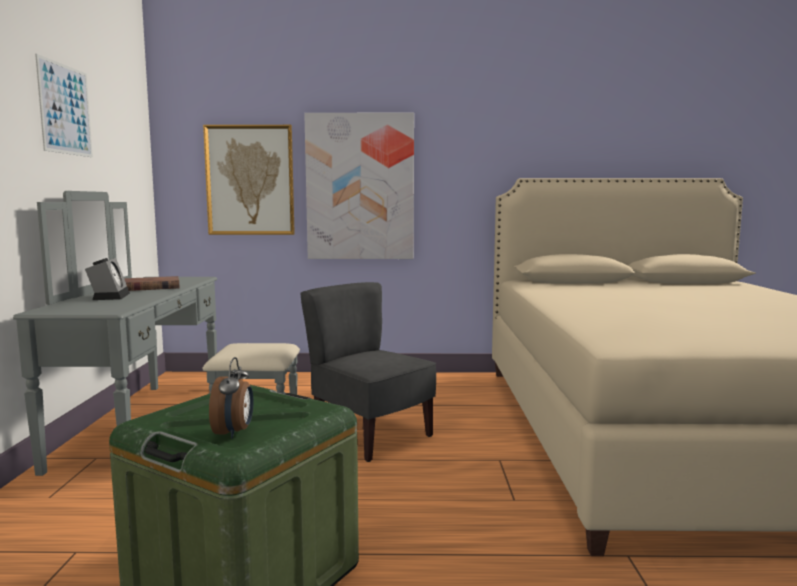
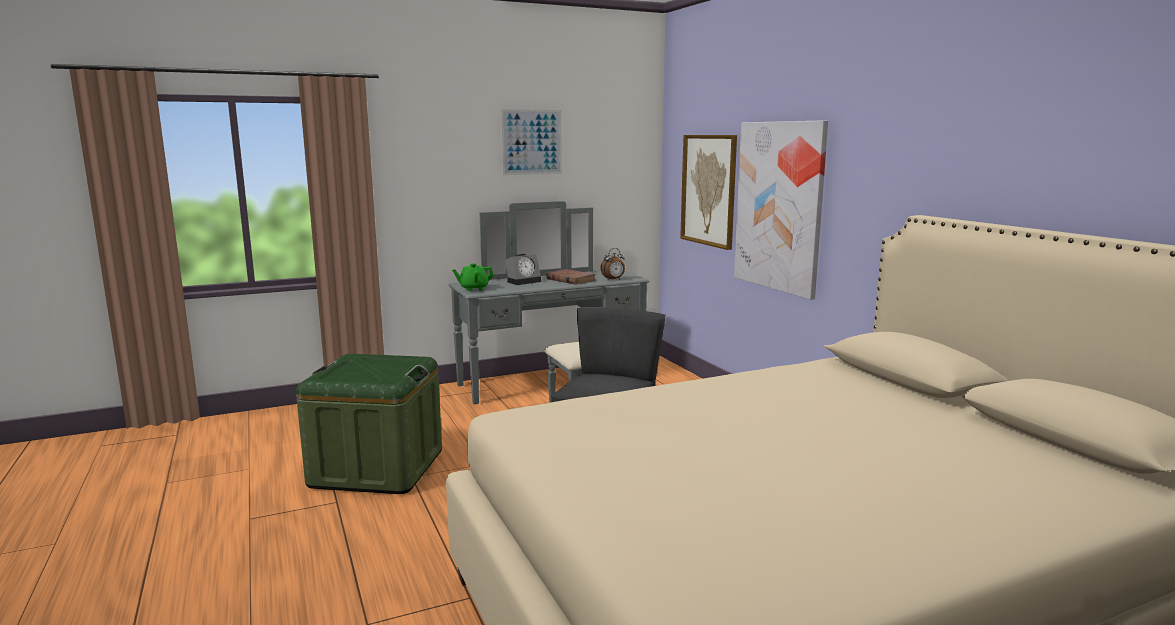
camera: 65 degrees right, 5 degrees up
(89, 310) = (473, 289): none -> green teapot
(234, 432) = (345, 374): alarm clock -> alarm clock (613, 279)

